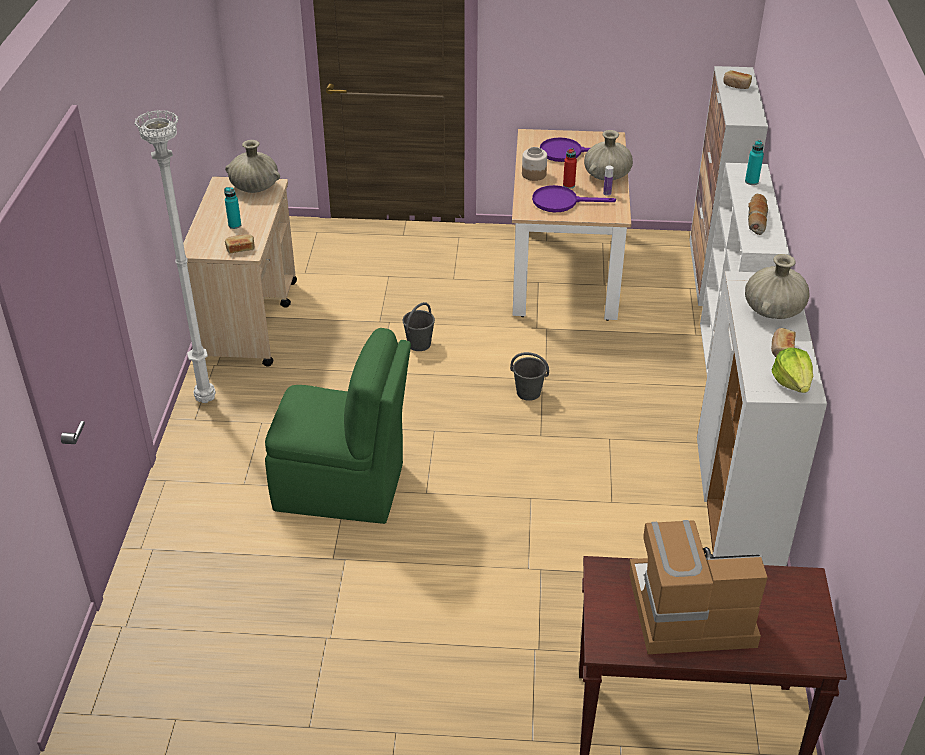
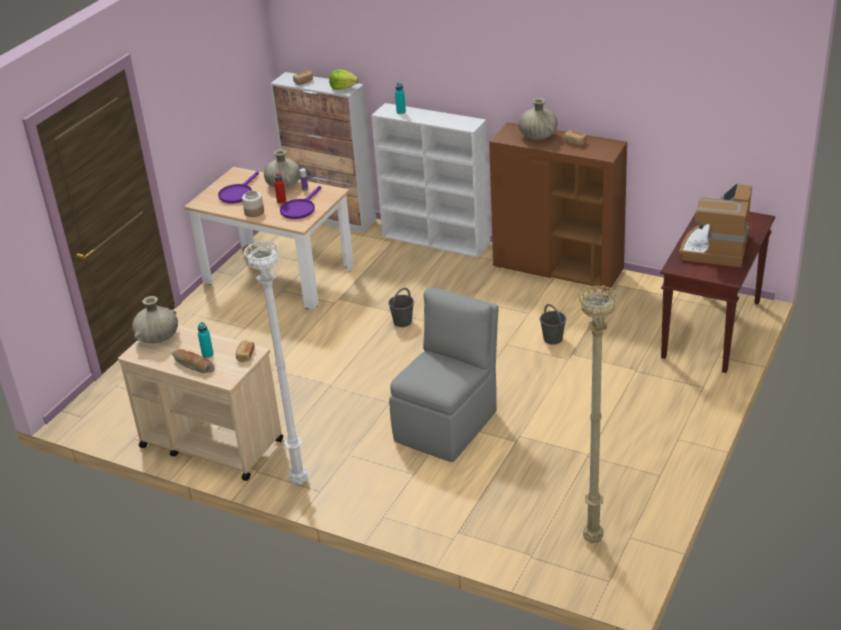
camera: 65 degrees left, 5 degrees down
(163, 679) = (591, 540): none -> beige floor lamp
(343, 487) = (448, 424): green chair -> grey chair
(419, 344) = (312, 359): grey bucket -> grey bucket (553, 339)
(738, 507) = (558, 269): white cabinet -> brown cabinet
(756, 219) = (442, 120): bread -> bread (193, 366)
(792, 382) = (604, 146): lettuce -> lettuce (343, 87)

